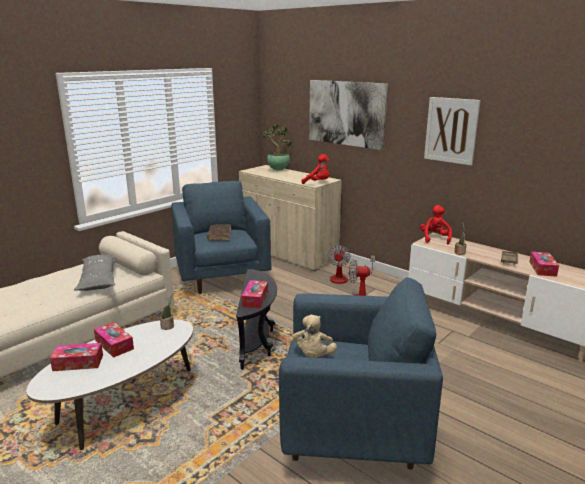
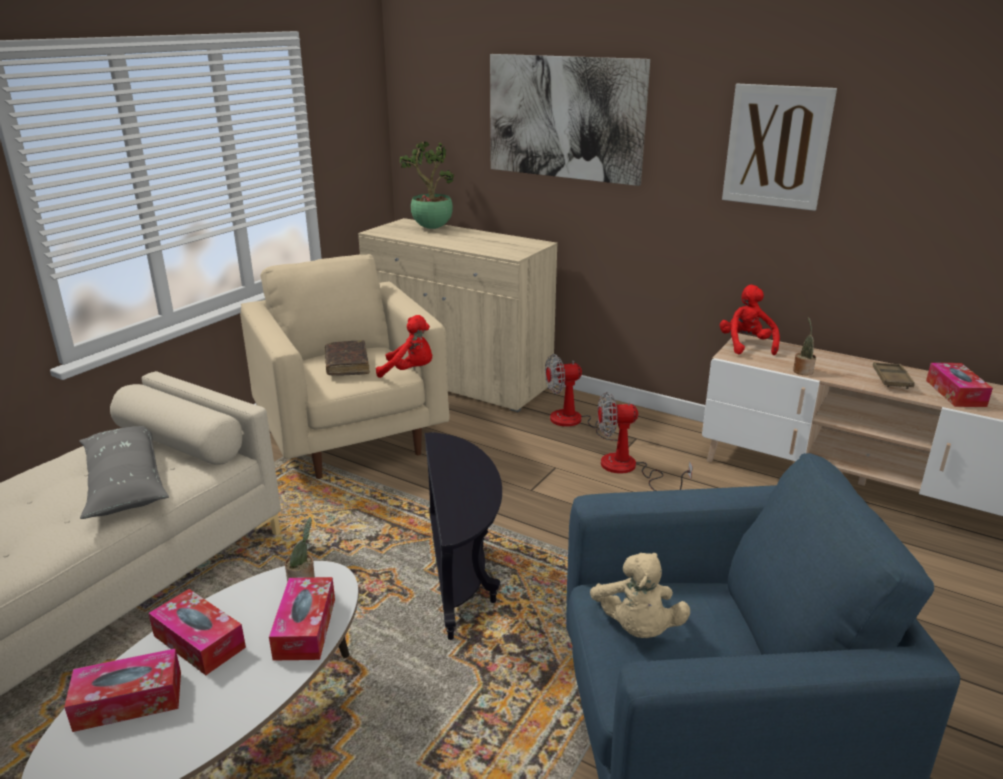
camera: 10 degrees left, 5 degrees up
(222, 277) = (351, 438): blue armchair -> beige armchair
(255, 299) = (466, 501): tissue box -> tissue box (305, 628)
(318, 183) = (518, 251): red plush toy -> red plush toy (410, 371)
(344, 278) = (576, 422): fan -> fan turned 75 degrees clockwise

